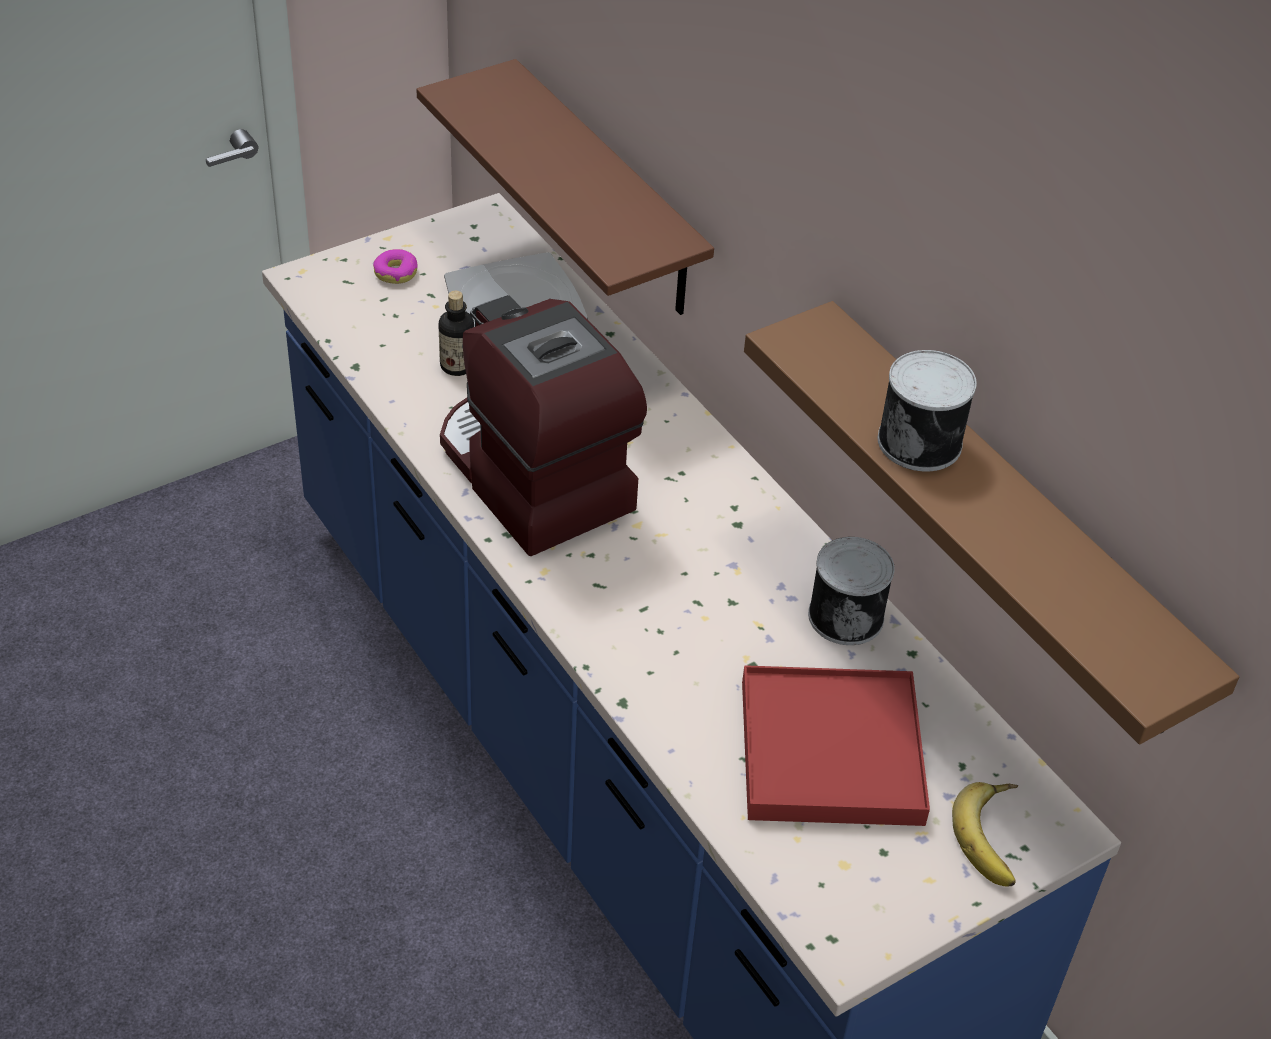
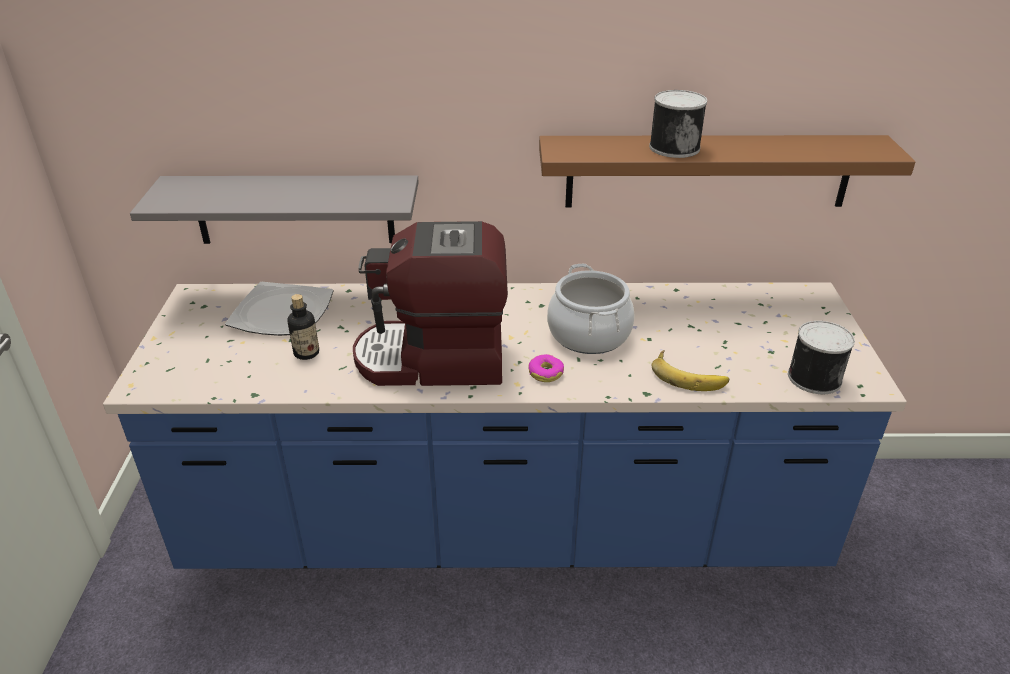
camera: 55 degrees left, 10 degrees down
(396, 272) = (190, 346): donut -> donut (545, 373)
(607, 192) = (294, 209): brown shelf -> grey shelf
(709, 598) = (588, 334): none -> cooking pot
(830, 752) = (729, 338): red tray -> none
(846, 615) = (635, 298): can -> can (813, 377)
(997, 838) = (813, 312): banana -> banana (689, 375)

